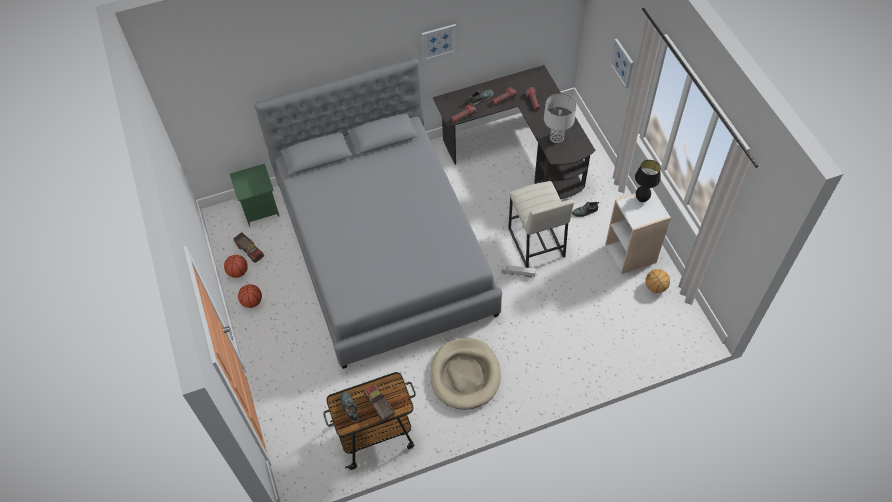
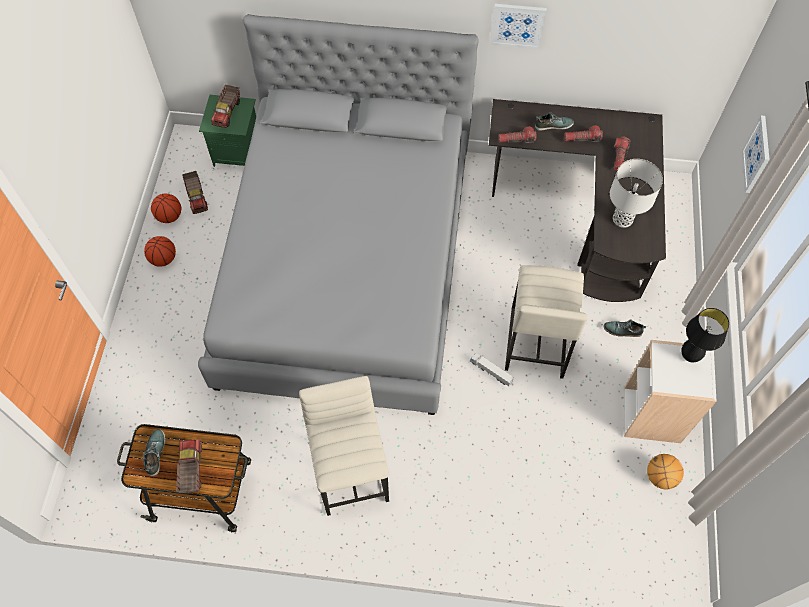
camera: 25 degrees right, 5 degrees up
(250, 180) = (227, 112): none -> toy truck
(465, 375) = (350, 471): beige dog bed -> beige stool

